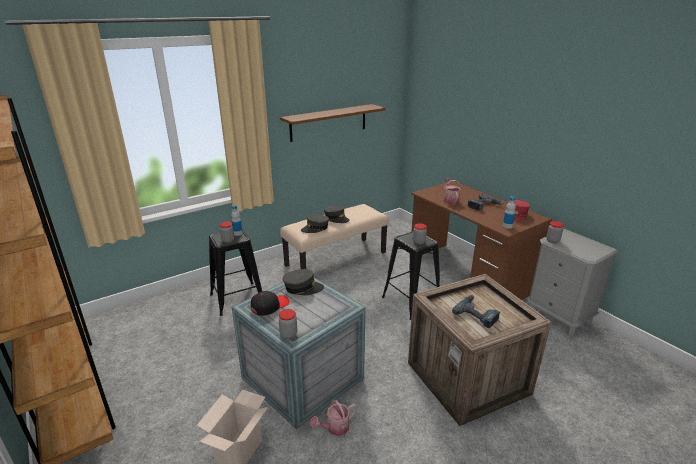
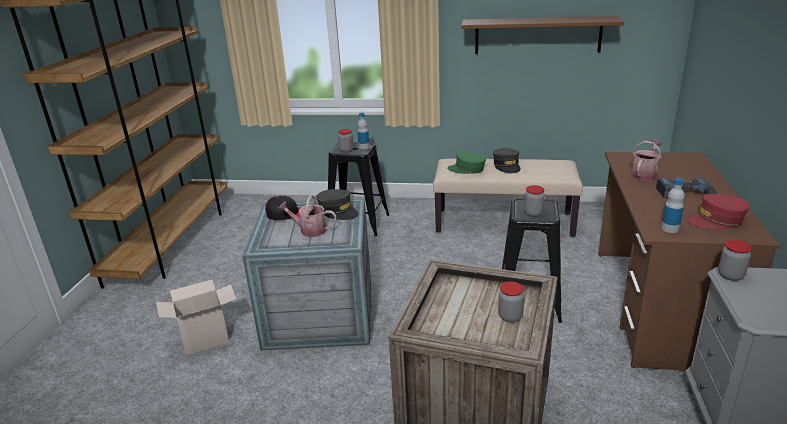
camera: 45 degrees right, 0 degrees up
(288, 334) = (264, 242): jar -> jar (510, 316)
(315, 228) = (467, 169): grey cap -> green cap
(335, 428) = (287, 368): watering can -> watering can (309, 230)
(477, 314) = (470, 312): power drill -> none

